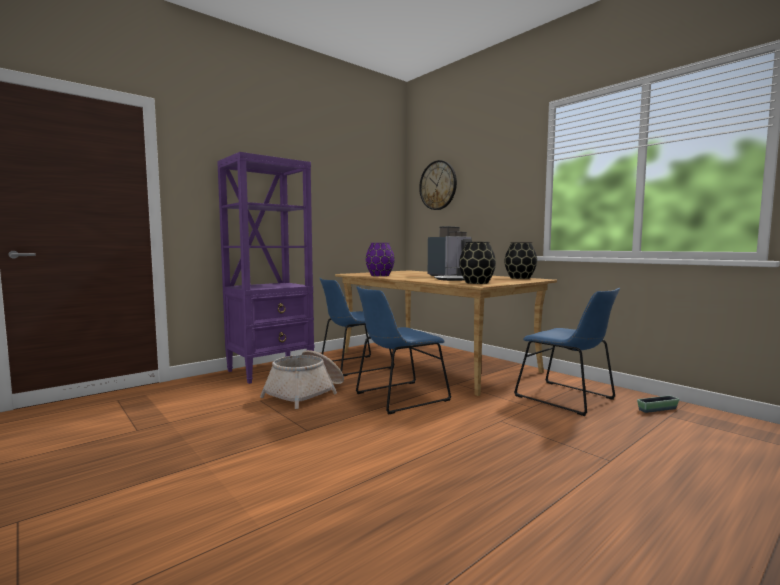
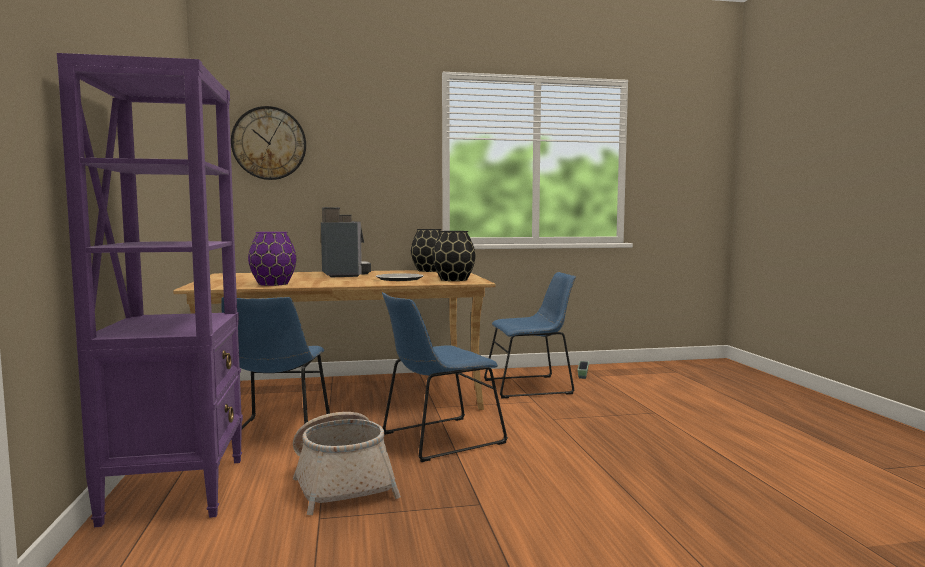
camera: 60 degrees left, 0 degrees up
(398, 397) = (438, 439): blue chair -> blue chair turned 60 degrees clockwise

